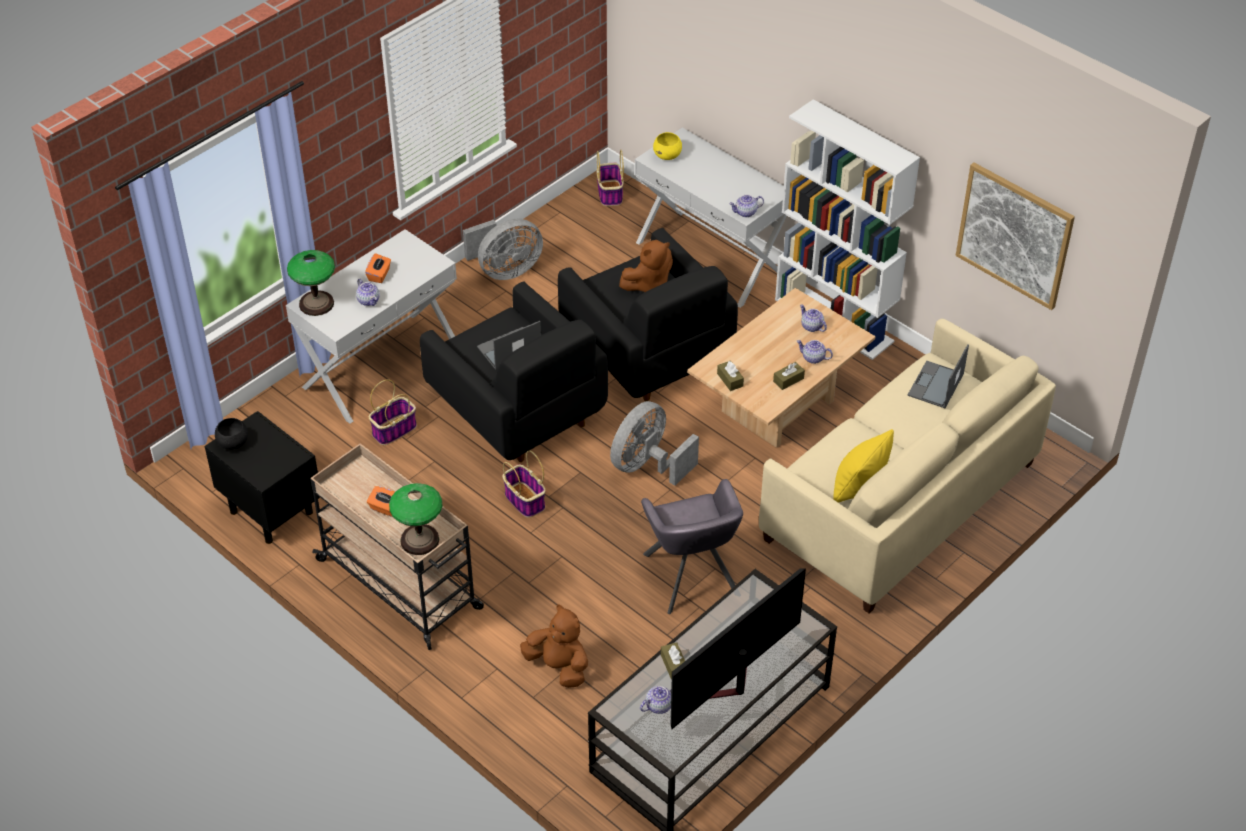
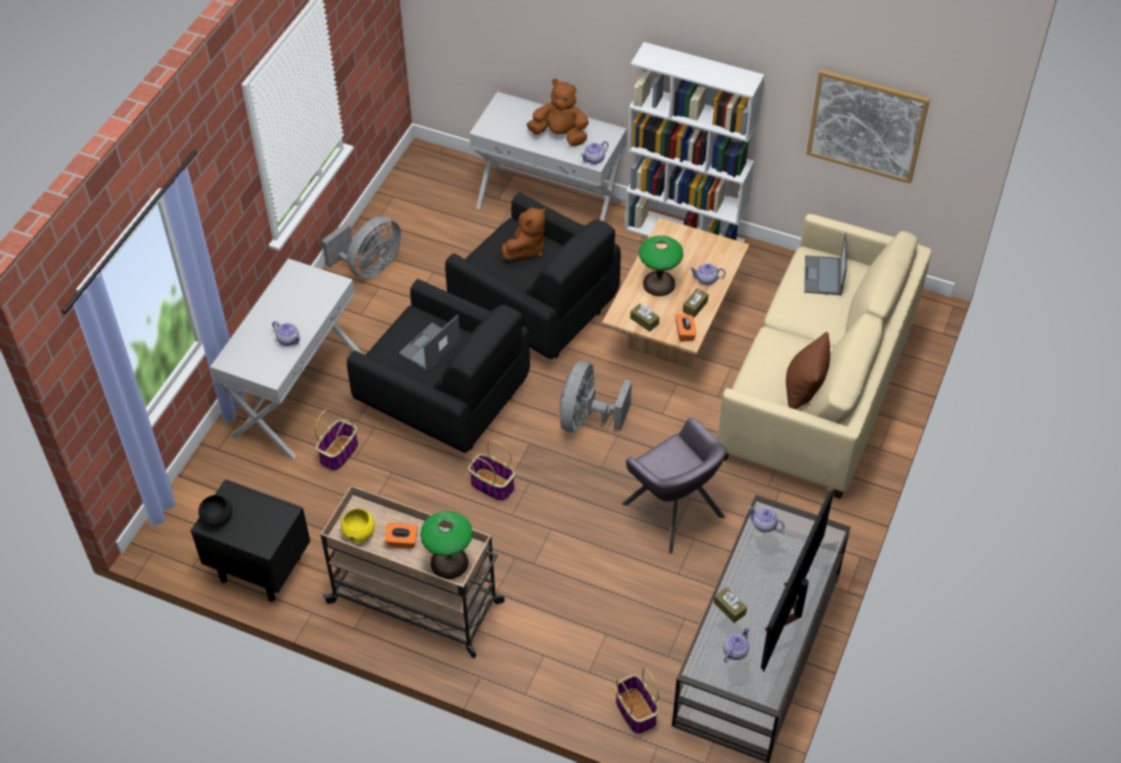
camera: 20 degrees left, 5 degrees up
(316, 304) = (239, 357): table lamp -> table lamp (659, 284)
(379, 275) = (286, 311): orange tissue box -> orange tissue box (685, 333)
(558, 666) = (597, 635): brown plush toy -> brown plush toy (560, 135)
(610, 193) = (430, 166): basket -> basket (635, 711)
(667, 155) = (498, 122): yellow bowl -> yellow bowl (359, 533)
(811, 326) = (691, 250): teapot -> teapot (764, 525)
(858, 487) = (803, 390): yellow pillow -> brown pillow

